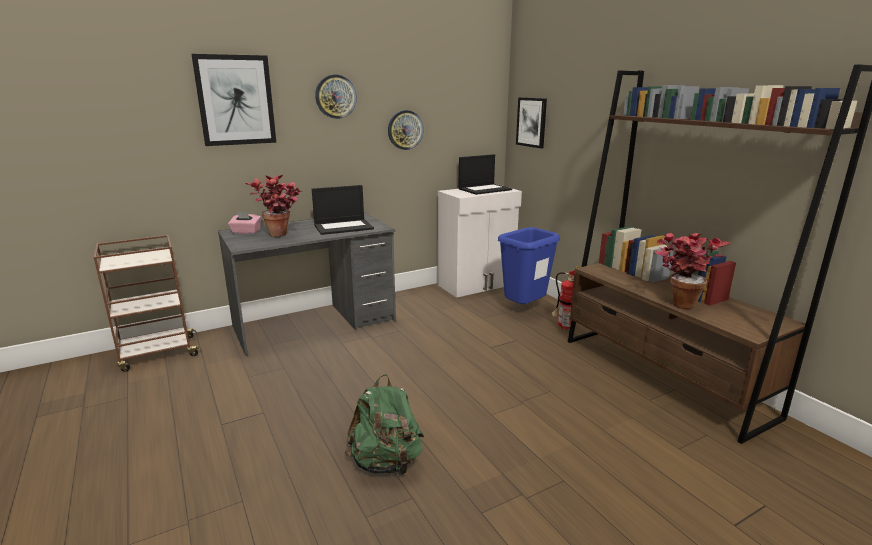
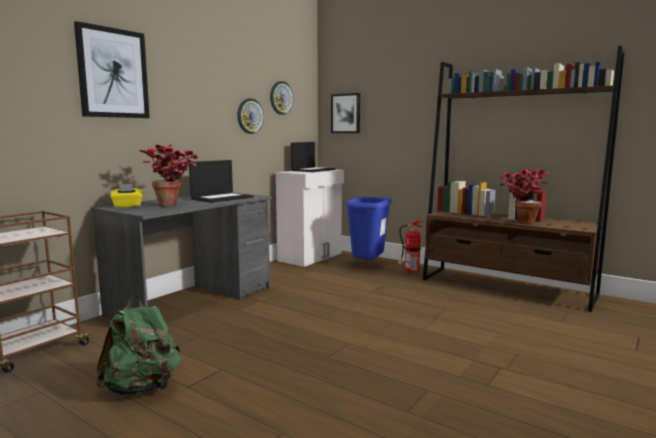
camera: 25 degrees left, 10 degrees down
(246, 232) = (127, 206): pink tissue box -> yellow tissue box
(335, 96) = (197, 80): wall clock -> wall clock (281, 98)
(386, 463) = (380, 375): green backpack -> green backpack (142, 388)

